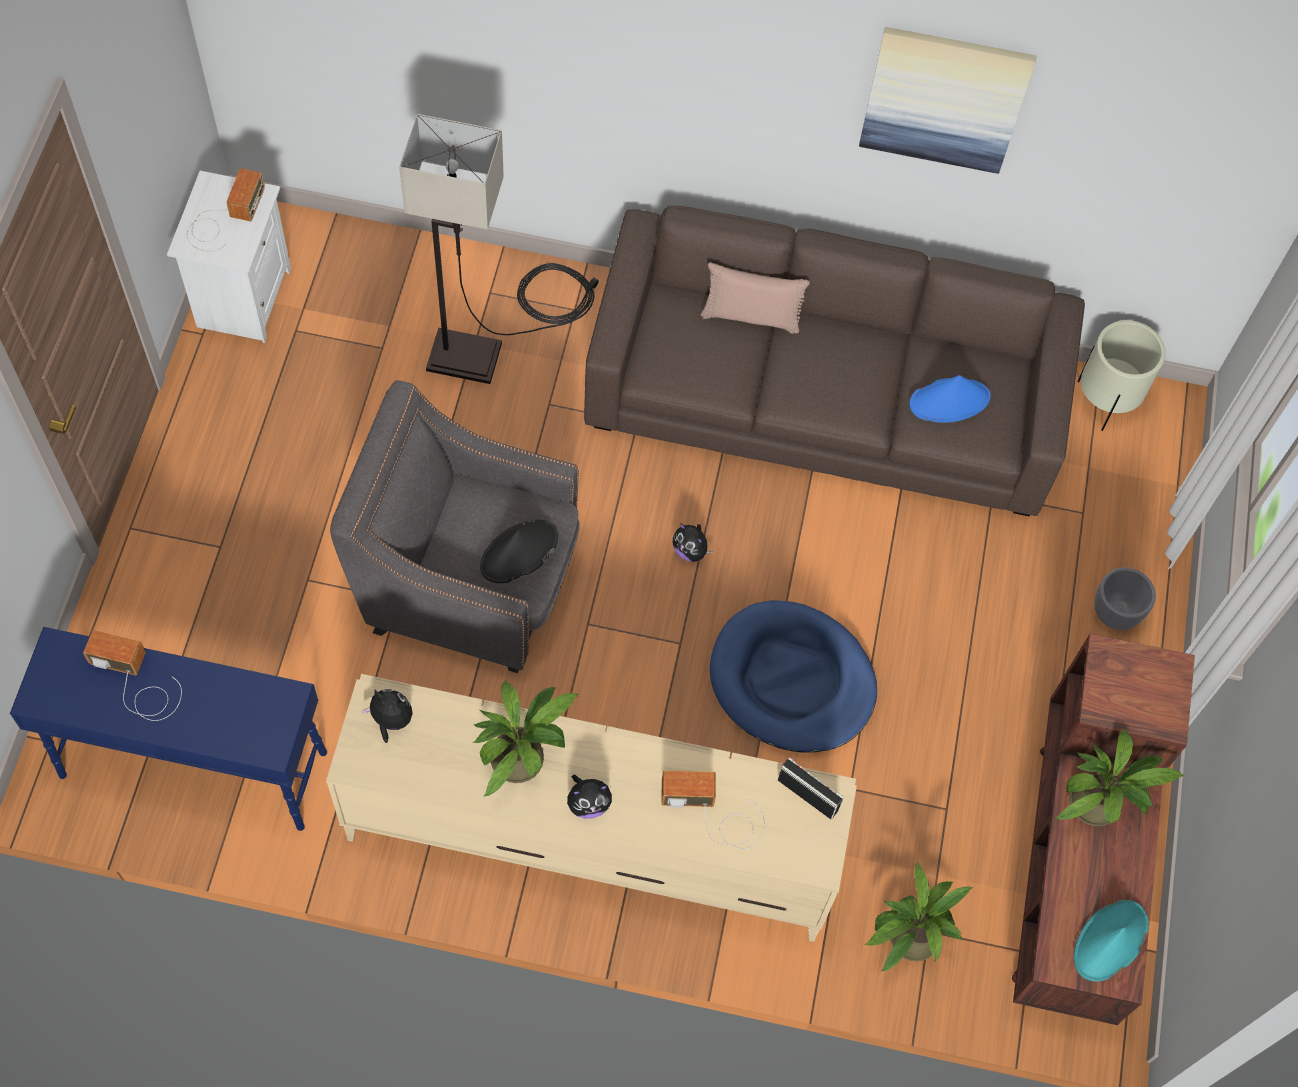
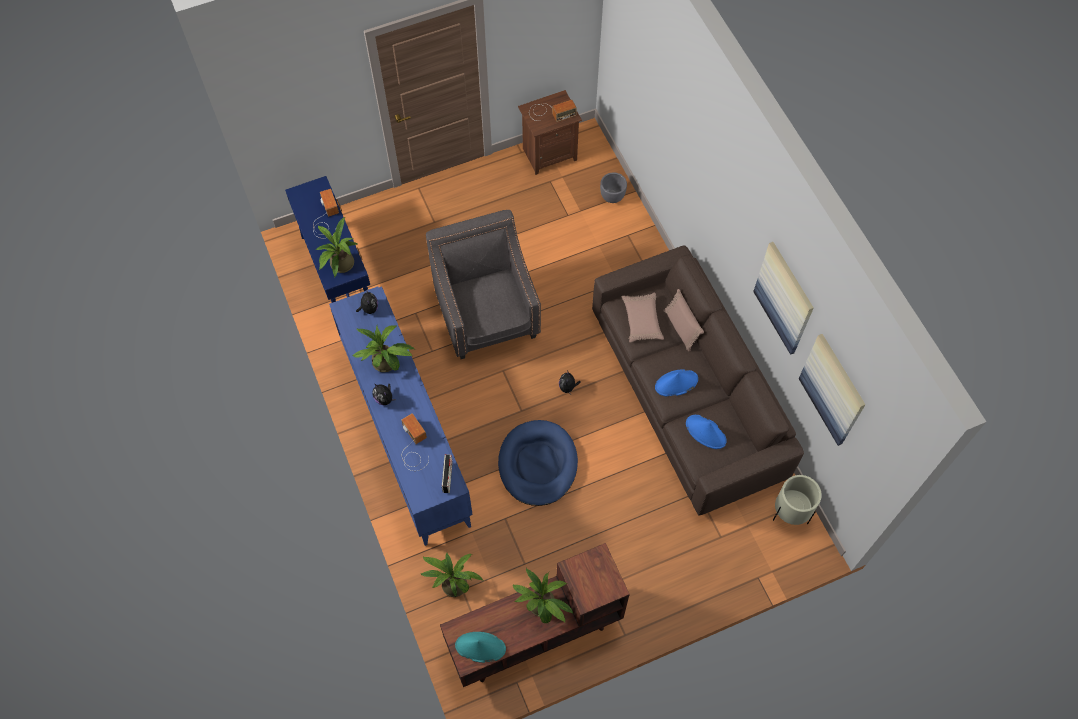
camera: 60 degrees right, 0 degrees up
(242, 298) = (549, 153): white nightstand -> brown nightstand
(256, 718) = (340, 265): none -> potted plant
(515, 325) = (620, 254): floor lamp -> none
(519, 552) = (490, 312): black hat -> none
(587, 845) = (405, 433): beige cabinet -> blue cabinet
(696, 356) = (642, 319): none -> beige pillow
(840, 384) = (676, 383): none -> blue hat
(1115, 614) = (678, 581): grey planter -> grey planter (612, 197)
(1124, 150) = (833, 389): none -> picture

